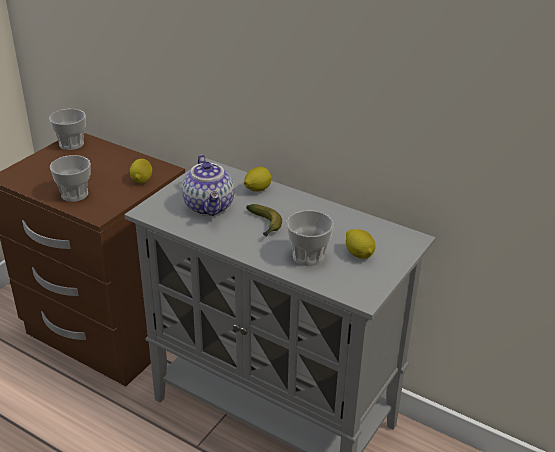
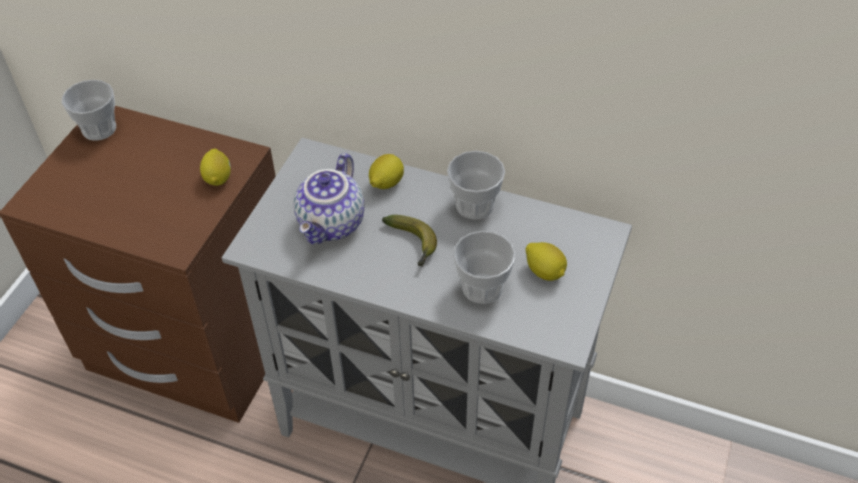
camera: 10 degrees left, 15 degrees up
(74, 194) = (133, 220): cup -> cup (474, 205)
(210, 207) = (333, 224): teapot -> teapot turned 45 degrees clockwise

